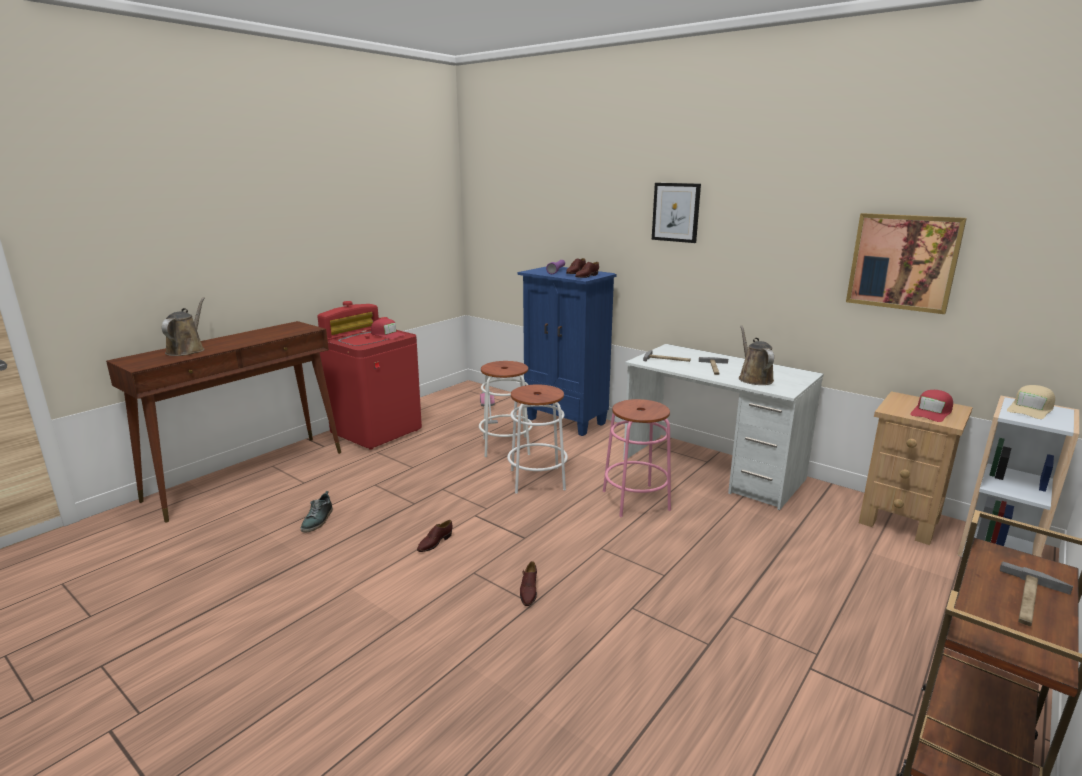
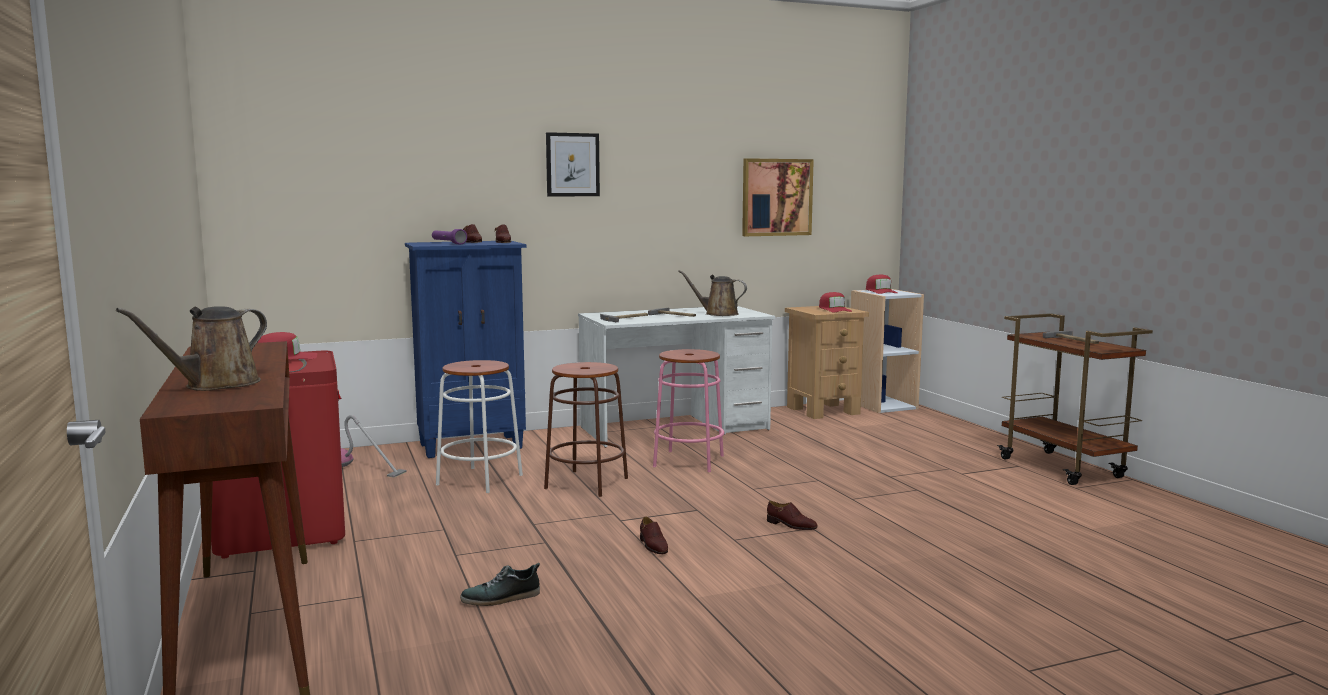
camera: 60 degrees left, 10 degrees down
(187, 350) = (216, 385): brown watering can -> brown watering can turned 90 degrees counterclockwise
(318, 520) = (501, 598): shoe -> shoe turned 120 degrees clockwise
(537, 479) = (586, 483): white stool -> brown stool
(1030, 409) = (880, 291): beige cap -> red cap

